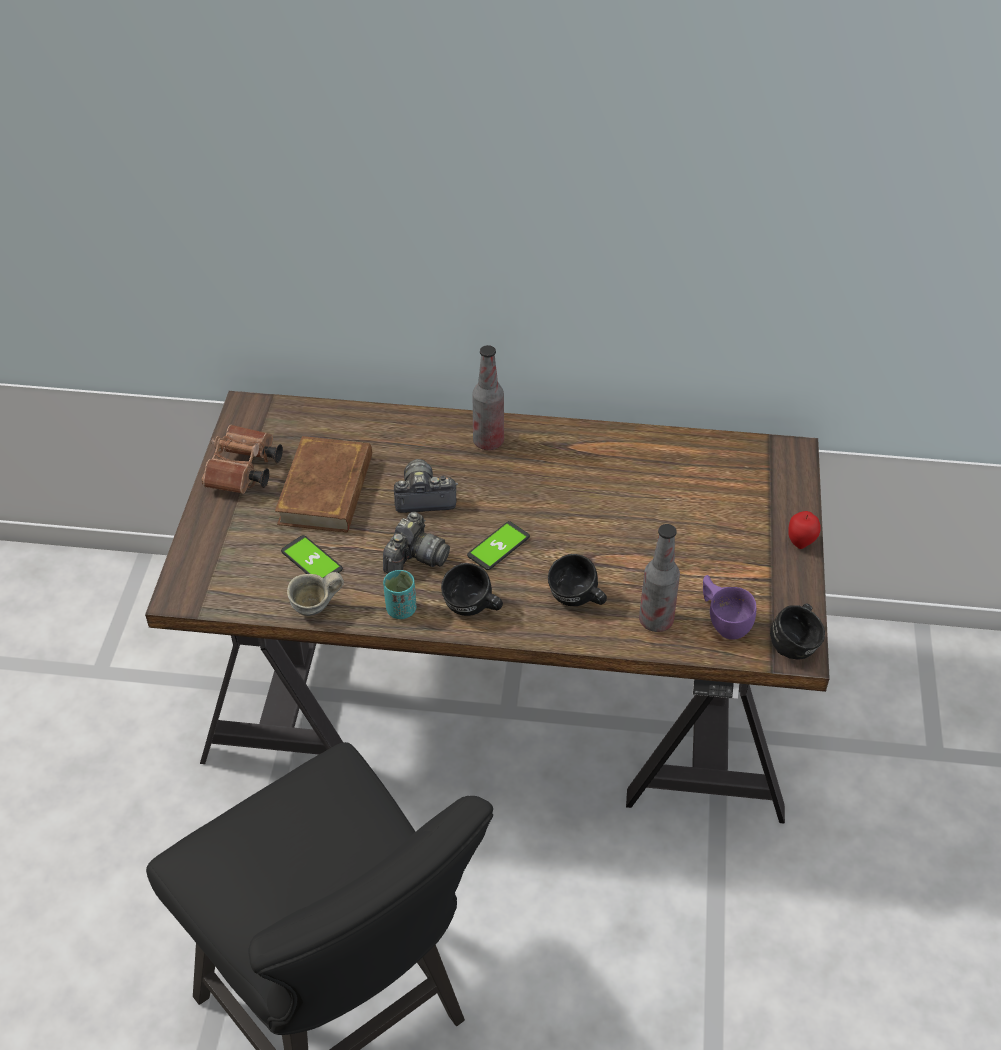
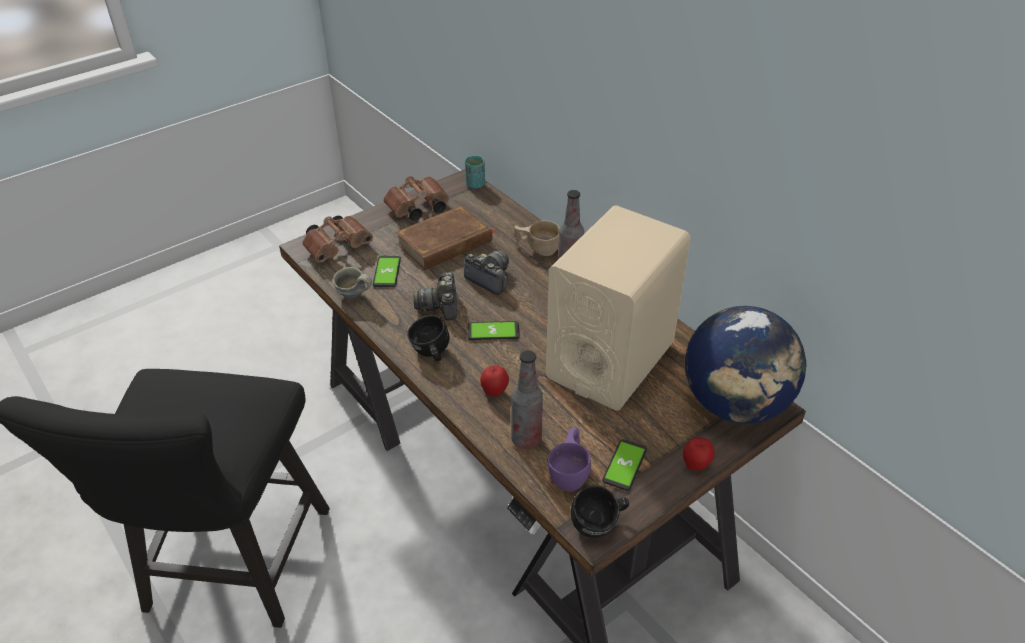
camera: 45 degrees right, 5 degrees down
(219, 569) = (339, 247): none -> brown binoculars
(401, 609) = (394, 327): turquoise cup -> turquoise cup (475, 184)
(415, 557) = (440, 306): camera -> camera turned 105 degrees clockwise
(426, 436) = (537, 249): none -> beige cup
(576, 601) = (494, 392): black mug -> apple
(630, 500) = (610, 360): none -> beige speaker
(754, 582) = (624, 465): none -> phone
(767, 470) = (735, 404): none -> globe

